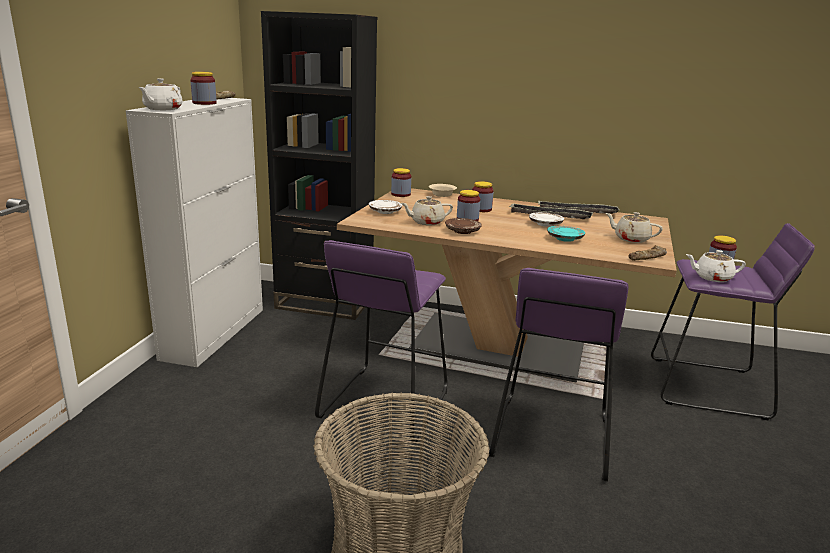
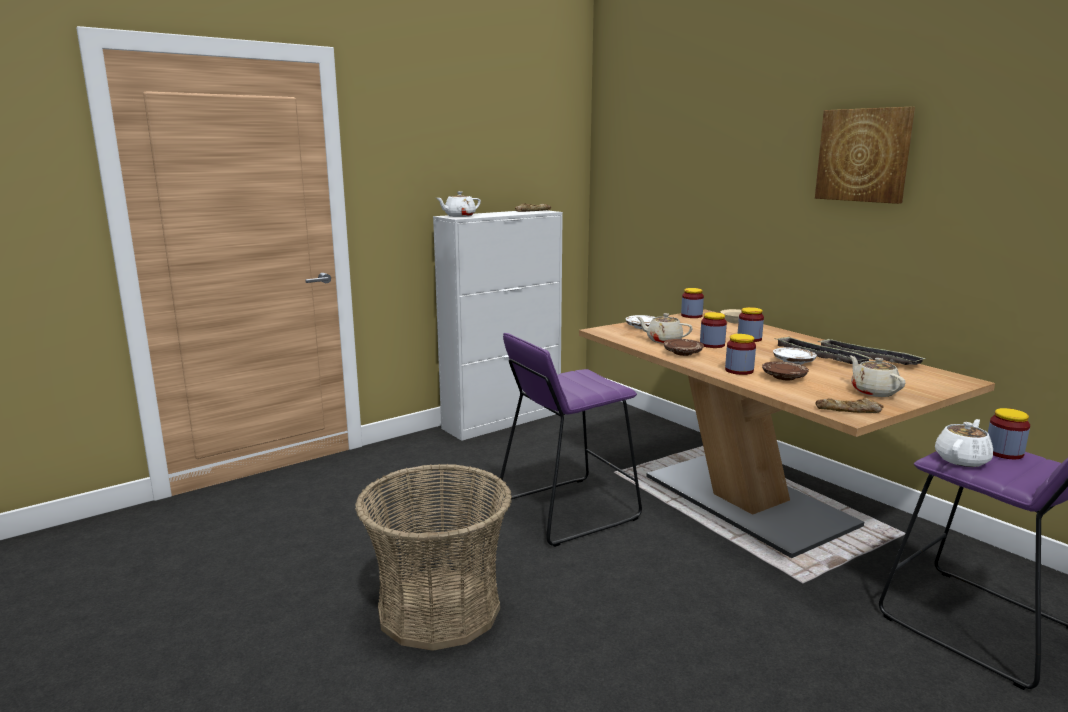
camera: 40 degrees right, 5 degrees down
(204, 103) = (508, 213): jar -> jar (739, 370)
(325, 303) = (621, 419): black bookcase -> none
(550, 436) = (688, 590): purple stool -> none
(552, 45) = (864, 155): none -> picture
(564, 239) = (783, 377): turquoise plate -> brown plate
(712, 277) = (962, 459): white teapot -> white teapot turned 90 degrees clockwise

